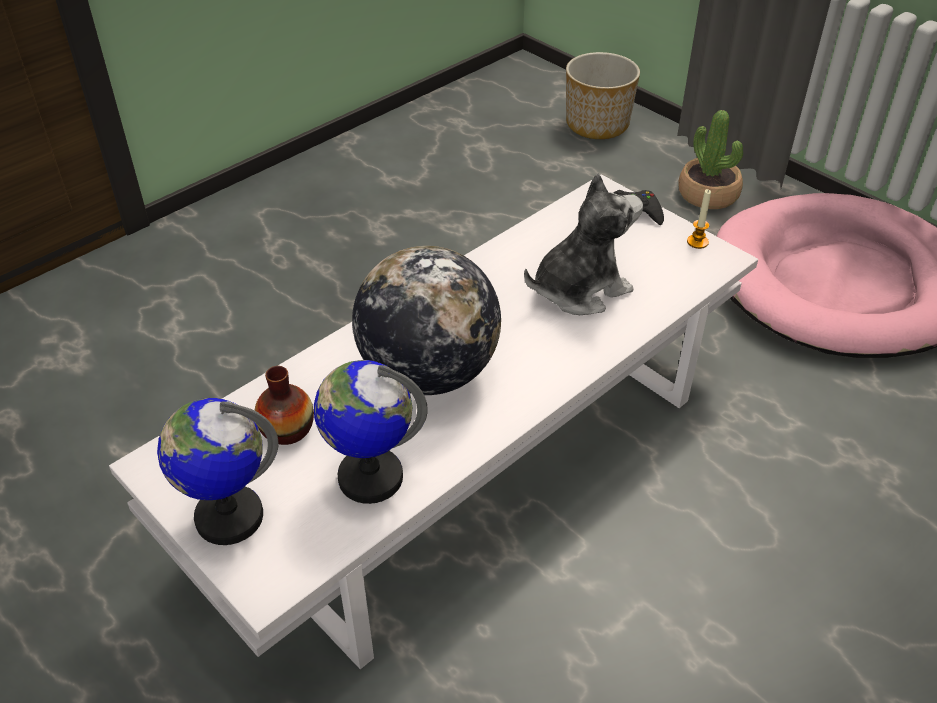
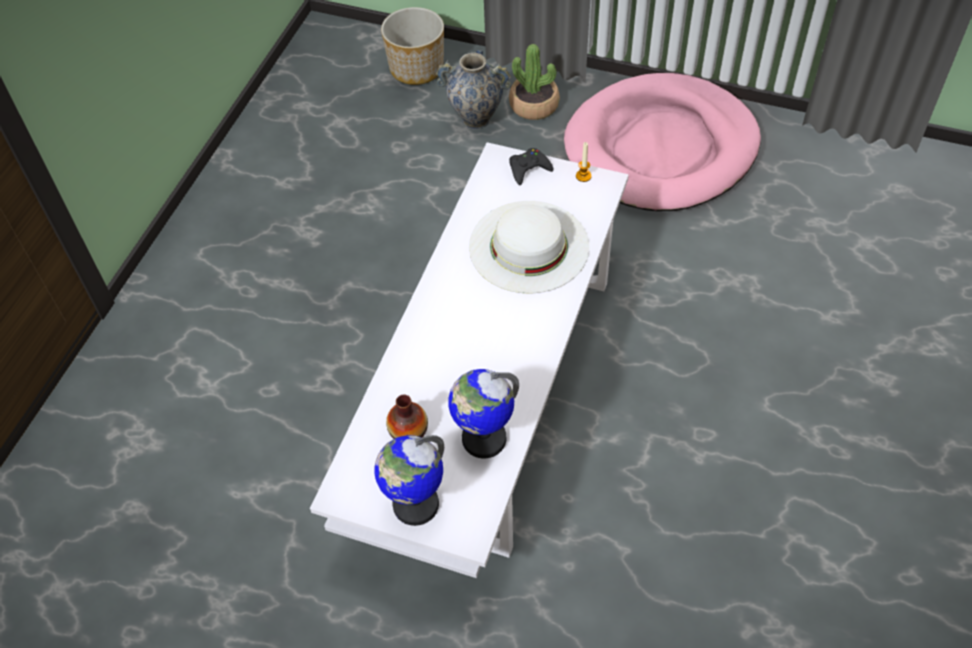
camera: 25 degrees left, 10 degrees up
(428, 373) = (471, 351): globe -> none
(579, 289) = (529, 246): plush toy -> white hat
(632, 187) = (476, 120): none -> vase

